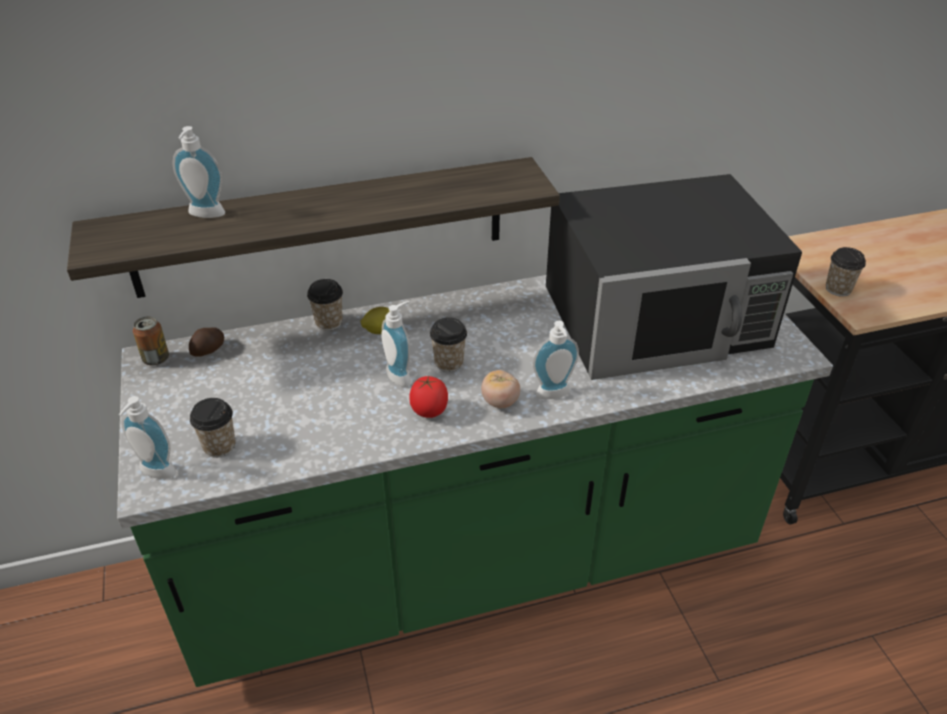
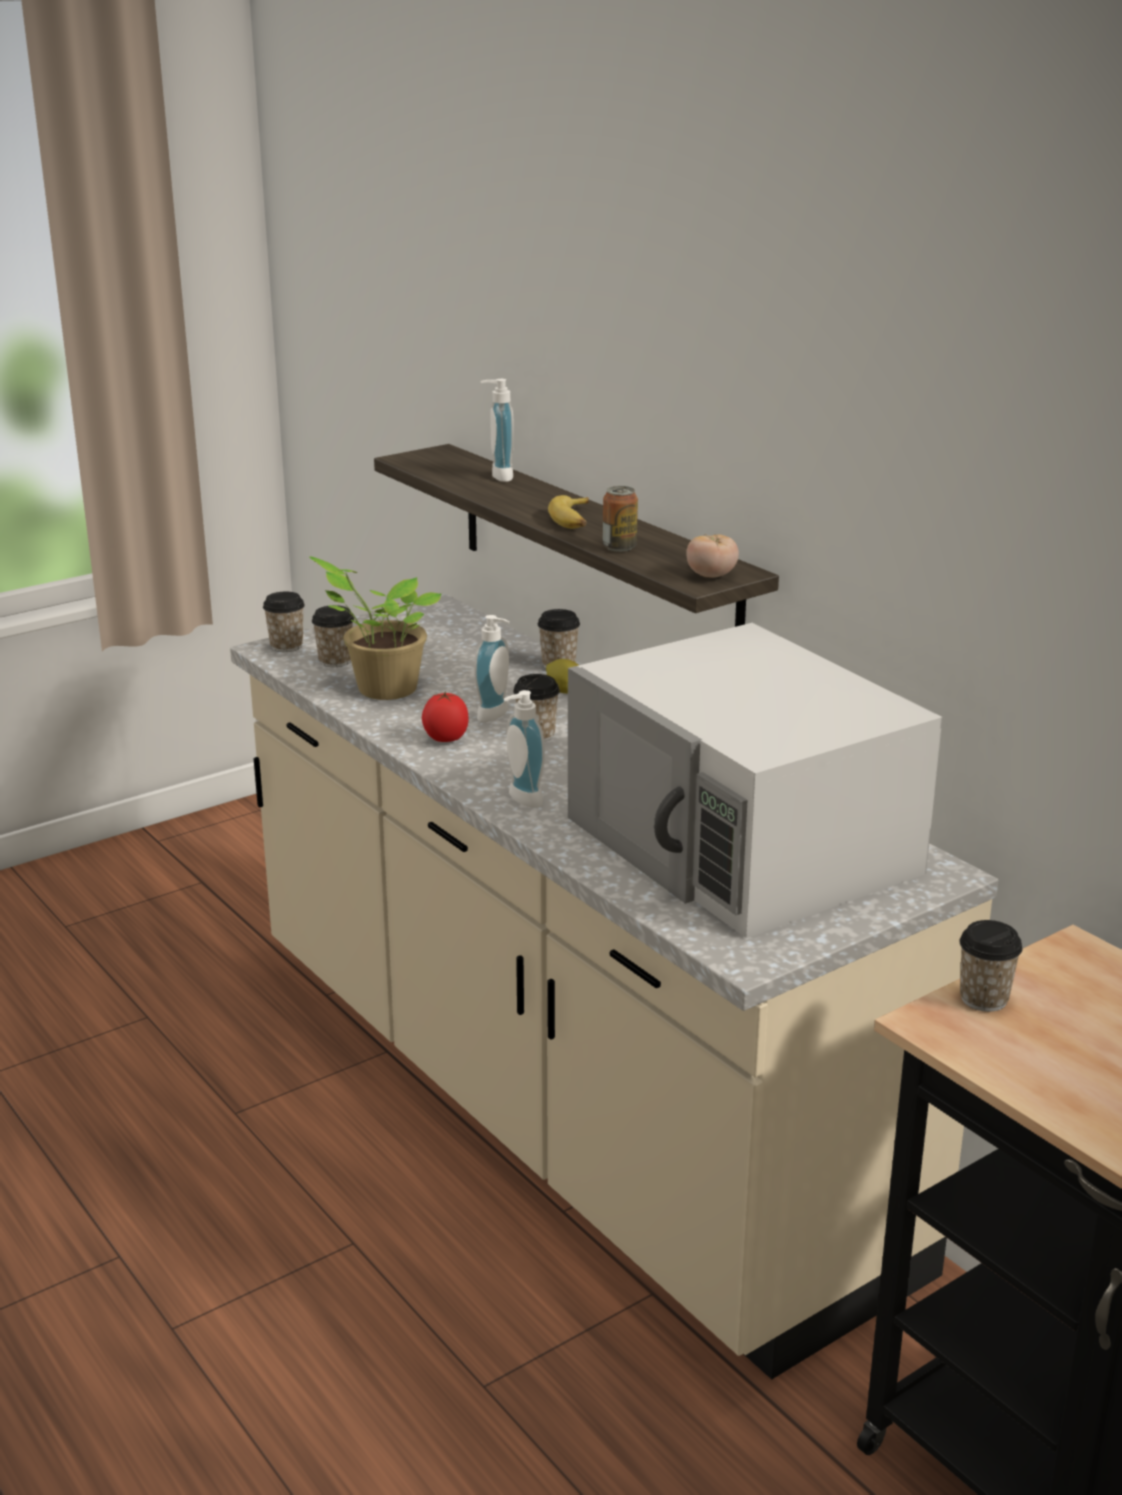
camera: 70 degrees right, 15 degrees down
(155, 474) = (286, 646): soap dispenser -> cup
(156, 359) = (439, 609): can -> can (619, 547)
(209, 350) = (469, 626): potato -> none
(305, 428) = (382, 689): none -> potted plant
(356, 205) = (573, 520): none -> banana
(473, 563) = (561, 1107): green counter -> beige counter
(500, 402) = (488, 772): tomato -> tomato (711, 576)
(657, 316) = (743, 845): black microwave -> white microwave

